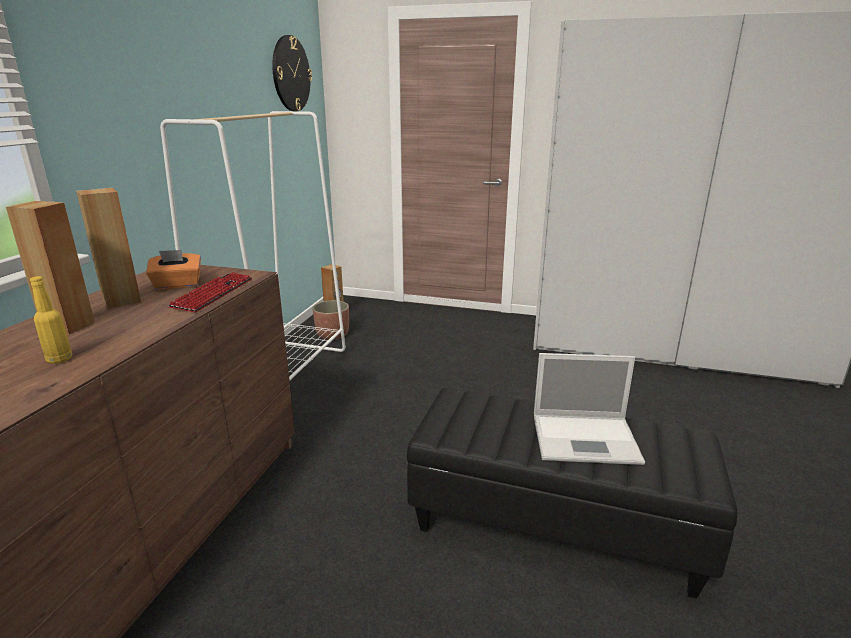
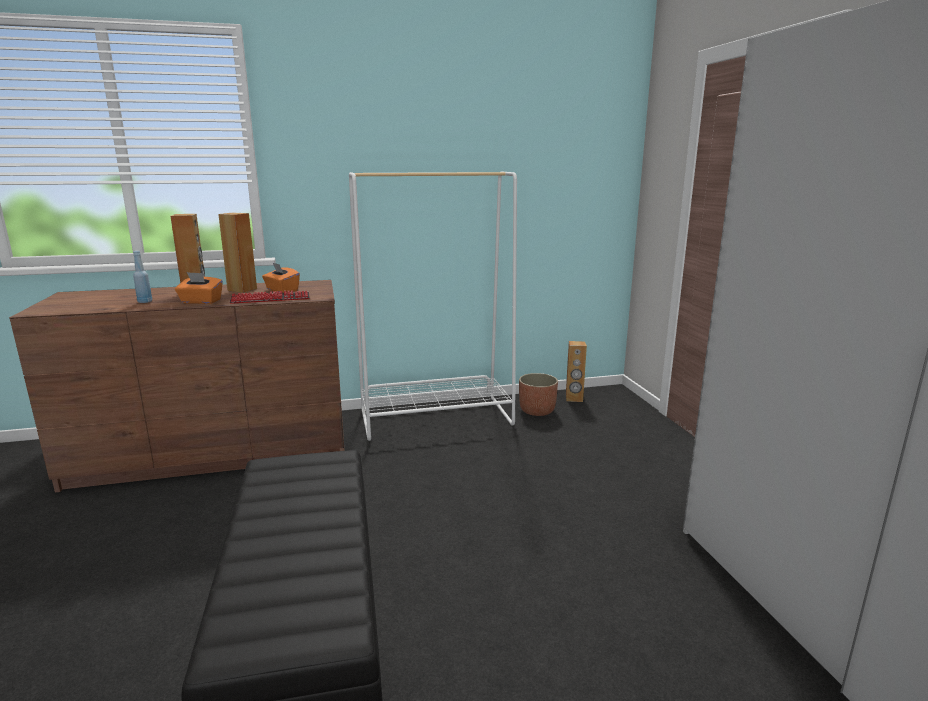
camera: 60 degrees right, 5 degrees down
(59, 359) = (145, 302): yellow bottle -> blue bottle
(145, 326) = (201, 301): none -> orange tissue box
(291, 74) = (574, 136): wall clock -> none
(587, 439) = (291, 544): laptop -> none

